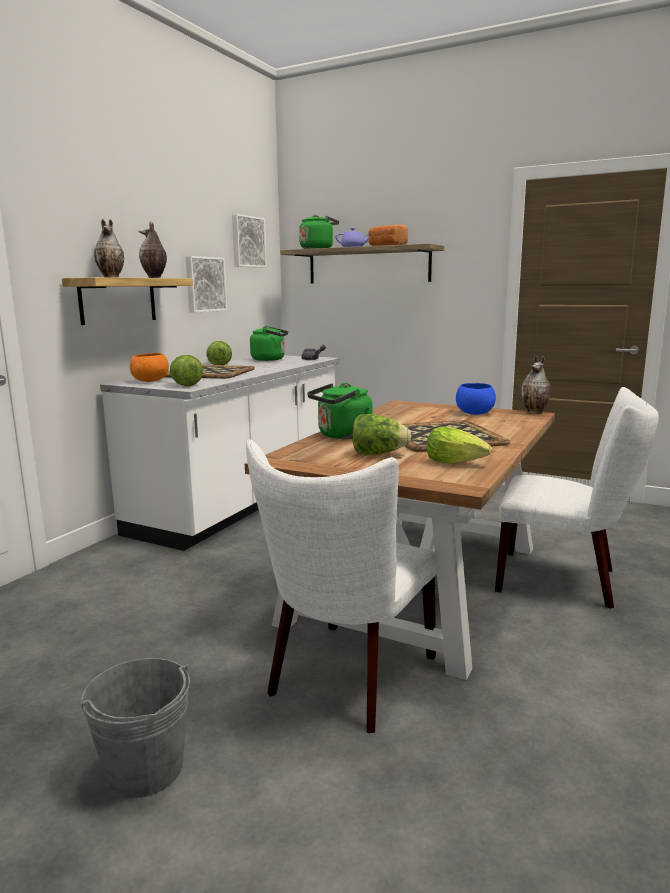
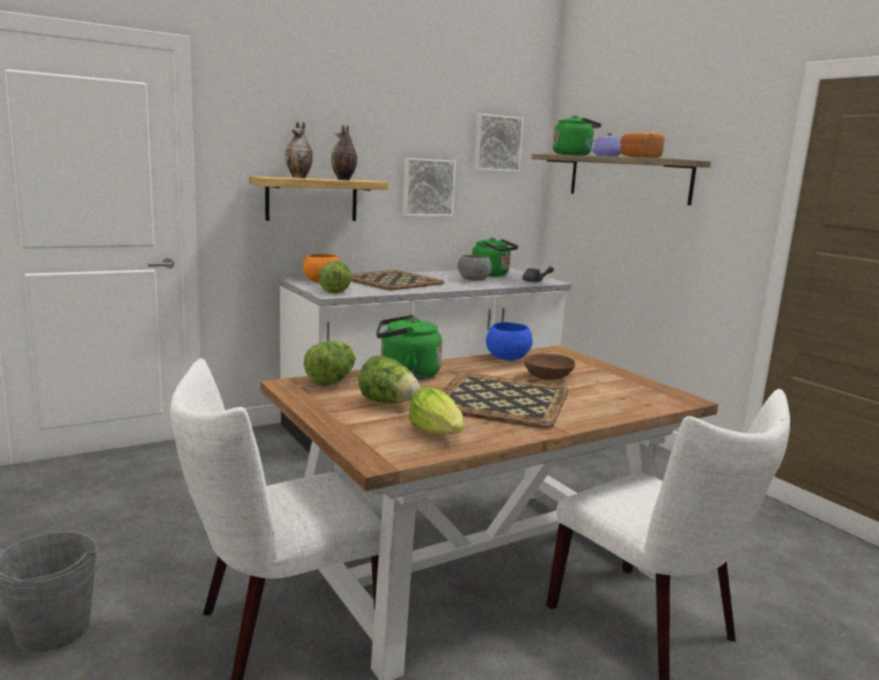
camera: 30 degrees right, 0 degrees up
(219, 365) = (428, 273): lettuce -> lettuce (332, 381)
(268, 364) = (474, 280): none -> grey bowl
(436, 419) = (548, 378): none -> brown bowl
(474, 413) = (610, 381): blue bowl -> blue bowl (506, 358)
(535, 412) = (691, 397): vase -> none

